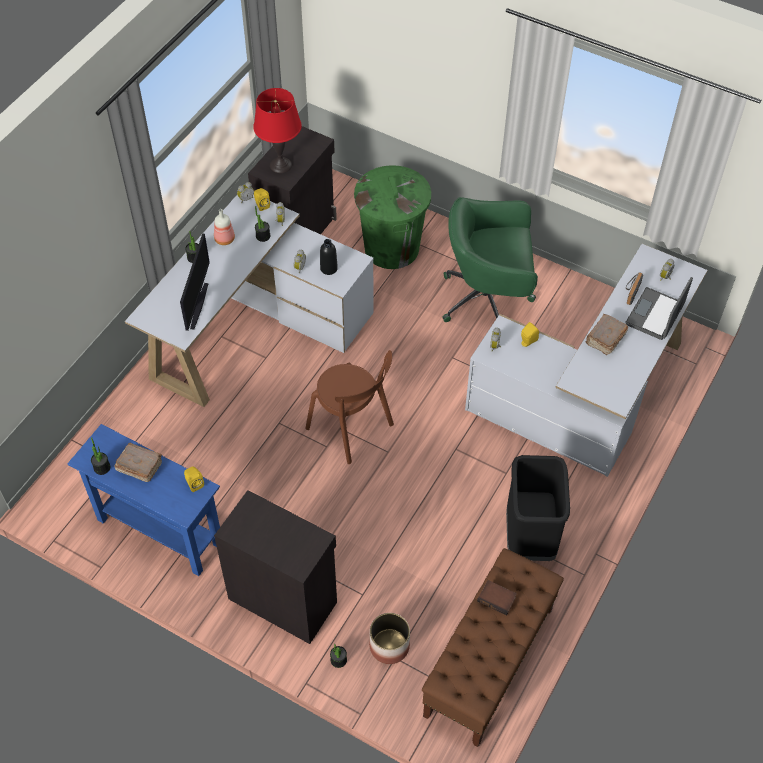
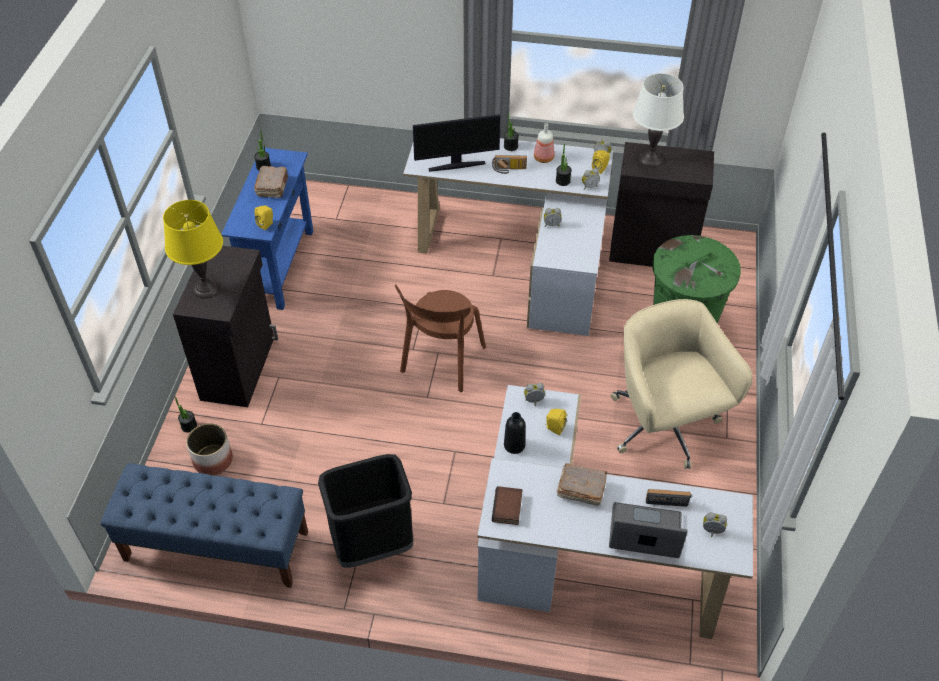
camera: 70 degrees right, 5 degrees down
(226, 269) = (509, 169): none -> radio
(280, 165) = (651, 159): red table lamp -> white table lamp
(281, 547) = (206, 289): none -> yellow table lamp
(328, 268) = (563, 245): black bottle -> black bottle (514, 445)
(488, 299) = (664, 427): green office chair -> beige office chair
(488, 662) = (216, 546): brown bench -> blue bench
(497, 598) = (236, 495): book -> book (508, 508)

